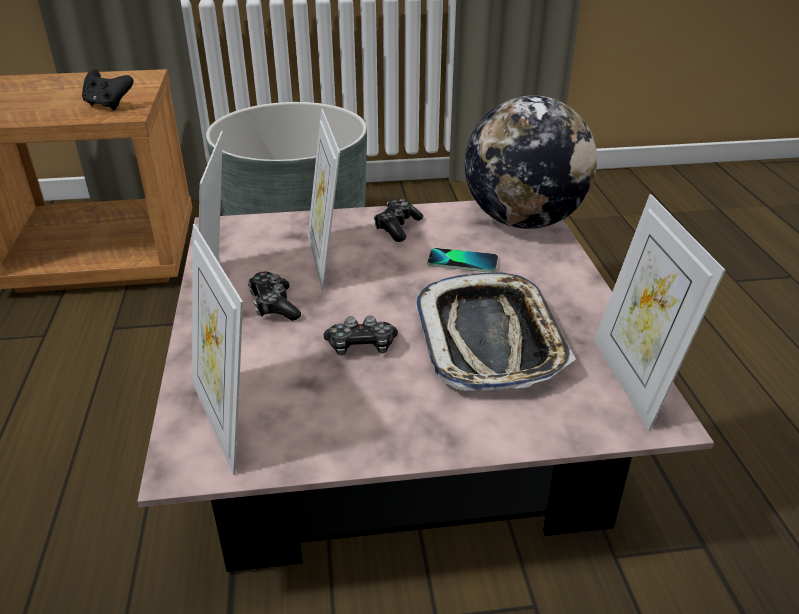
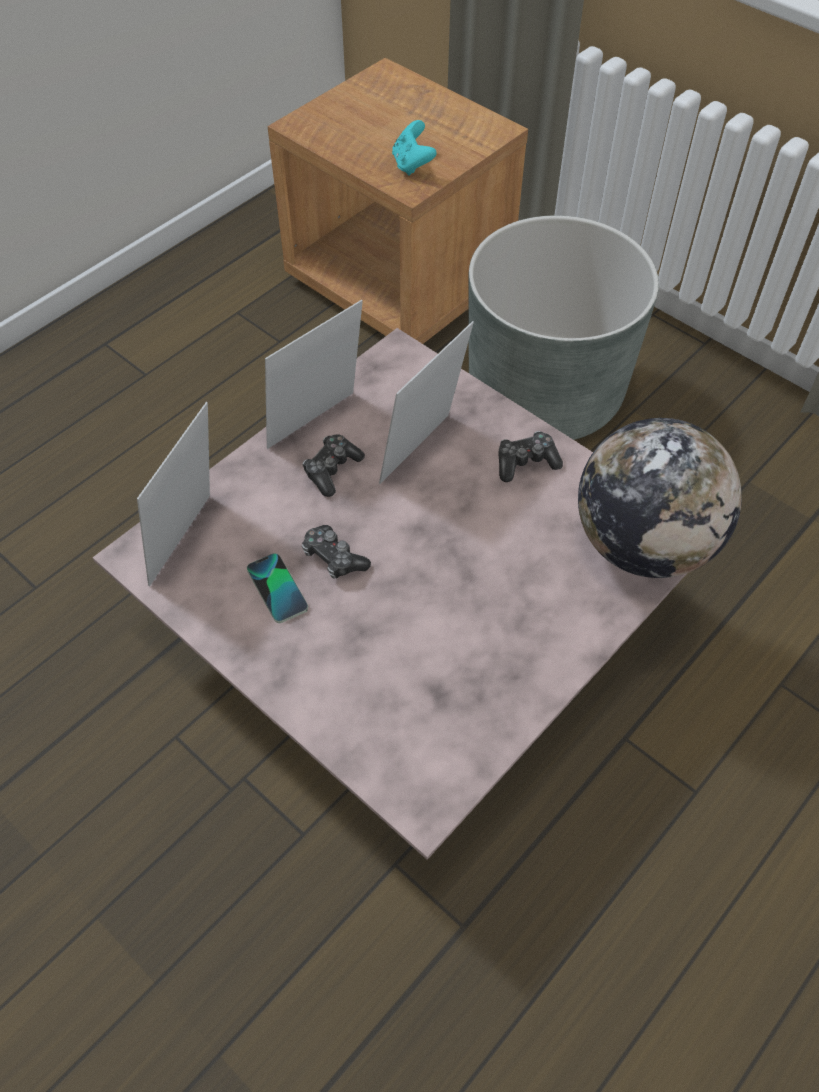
camera: 50 degrees right, 20 degrees up
(108, 105) = (412, 164): black game controller -> turquoise game controller
(462, 262) = (518, 544): phone -> phone (277, 588)
(490, 340) = (421, 633): tray -> none
(633, 380) = (458, 762): picture frame -> none

